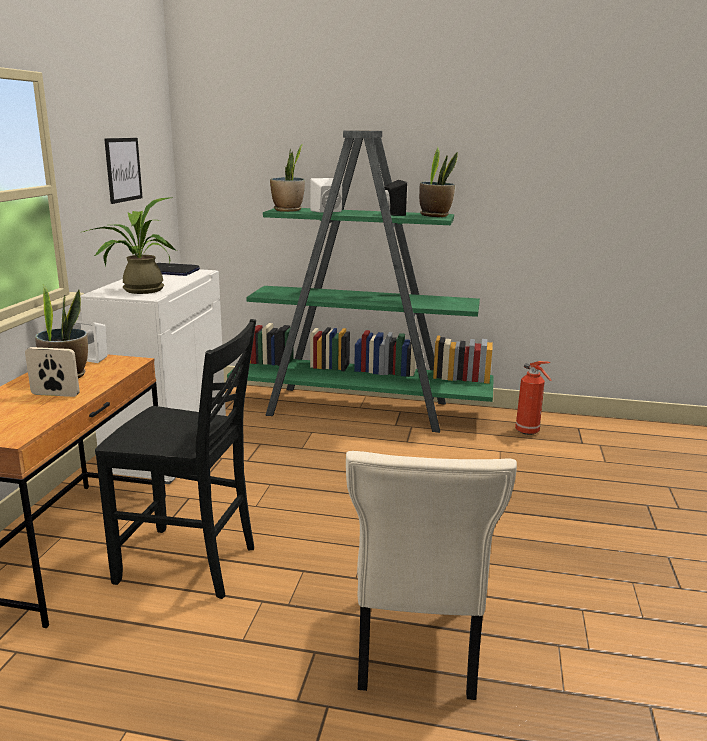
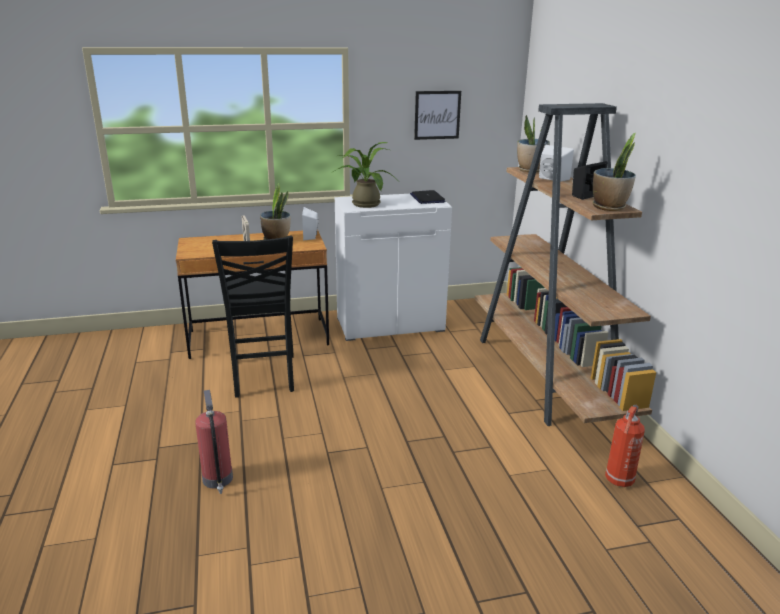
camera: 65 degrees right, 5 degrees up
(361, 409) = (545, 376): green bookcase -> brown bookcase
(415, 649) = (218, 479): beige chair -> fire extinguisher

